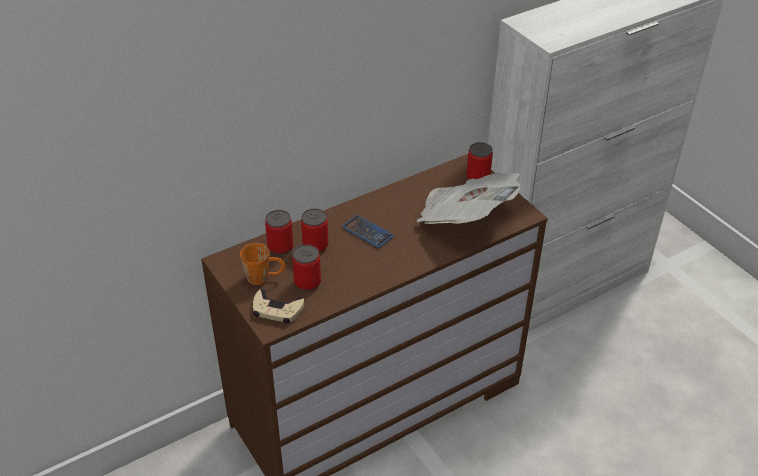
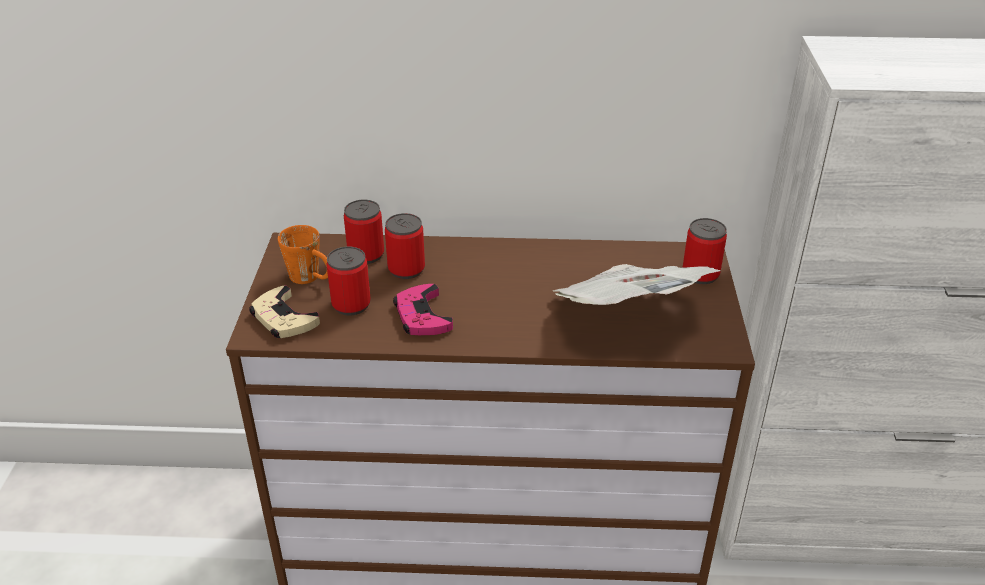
camera: 35 degrees right, 5 degrees down
(356, 270) = (422, 316): none -> pink game controller
(367, 232) = (484, 280): phone -> none

